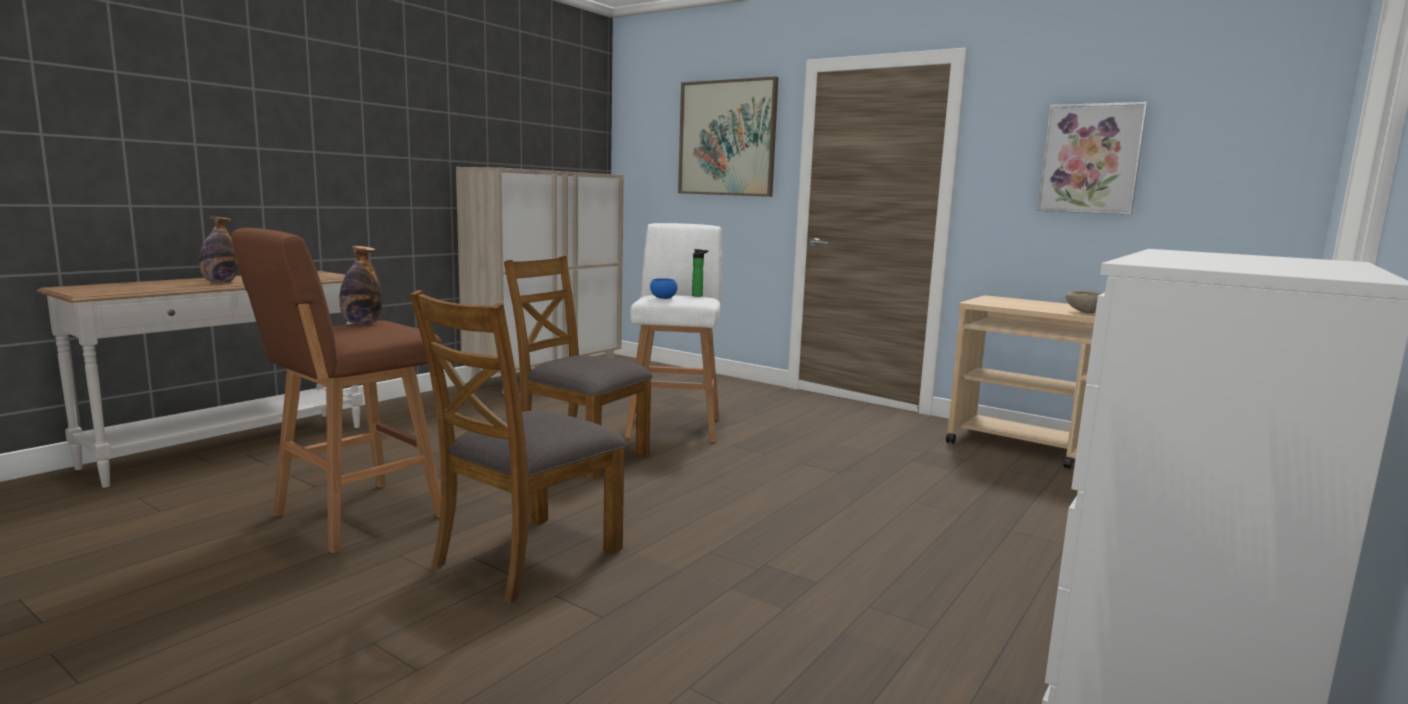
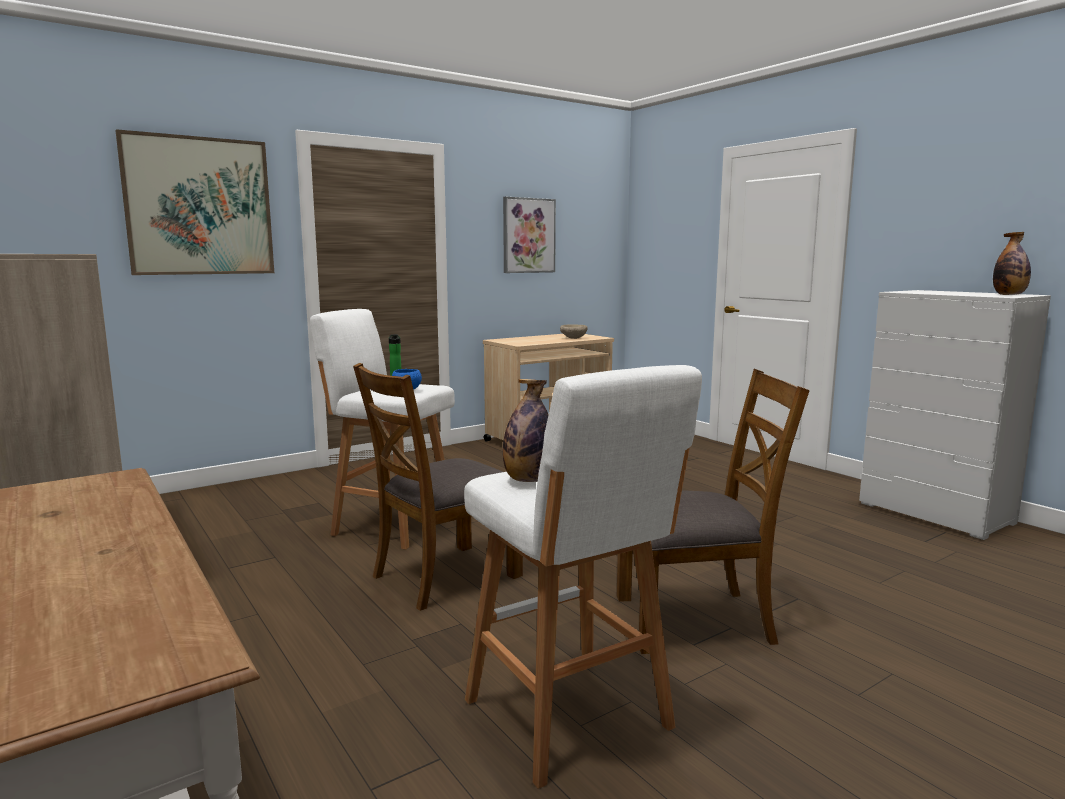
camera: 70 degrees left, 0 degrees up
(220, 282) = (101, 551): bottle -> bottle (1009, 295)
(353, 517) = (571, 718): brown stool -> white stool
(526, 556) = (695, 619): brown chair -> brown chair turned 60 degrees counterclockwise

